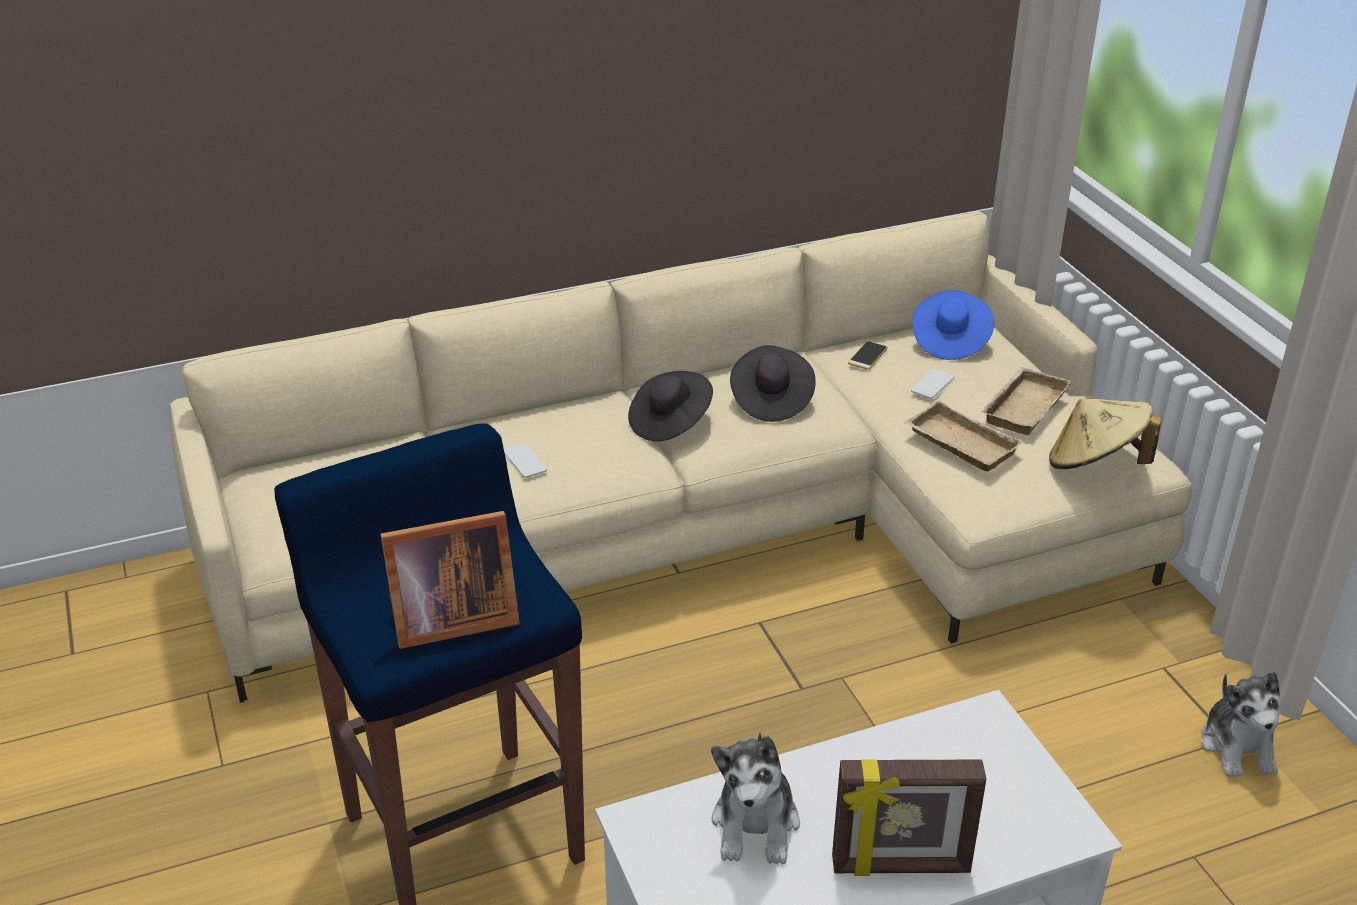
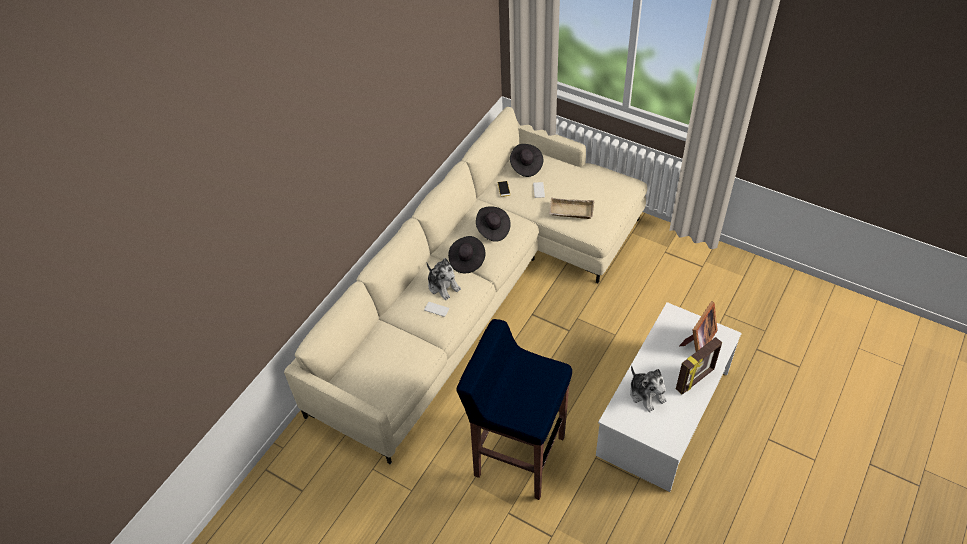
camera: 35 degrees left, 15 degrees up
(449, 619) = (537, 395): picture frame -> picture frame (698, 341)
(949, 341) = (526, 166): blue hat -> black hat
(1022, 406) = (575, 183): beige tray -> none
(1095, 464) = (618, 195): beige hat -> none
(1238, 747) = (706, 268): plush toy -> plush toy (443, 286)

